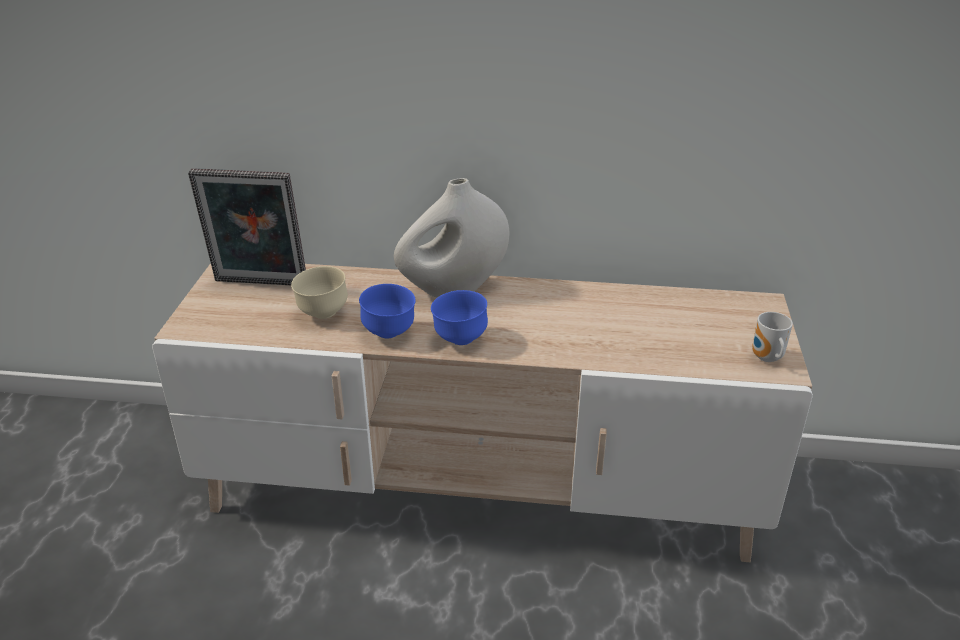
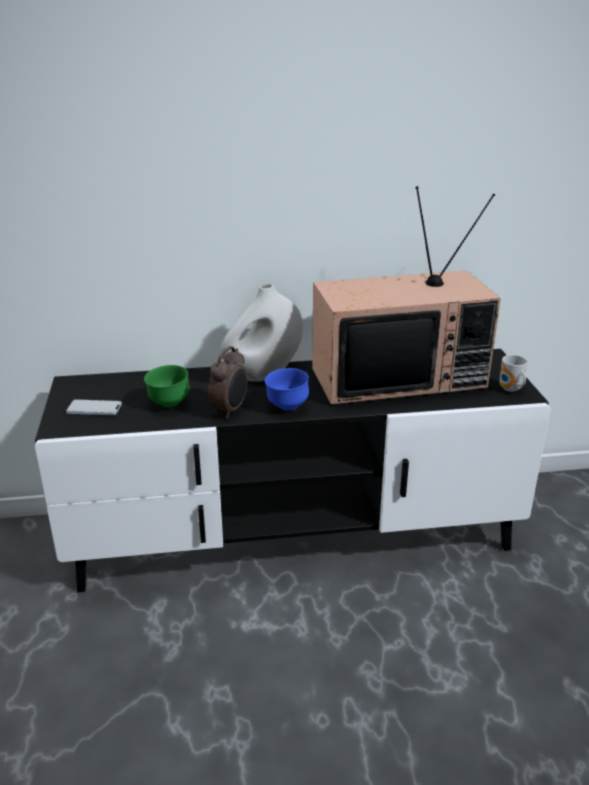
camera: 15 degrees left, 5 degrees down
(236, 307) = (94, 408): none -> phone
(259, 285) = (104, 390): picture frame -> none
(322, 314) = (169, 404): beige bowl -> green bowl
(389, 333) = (230, 410): blue bowl -> alarm clock
(480, 488) = (294, 535): beige tv stand -> black tv stand
(623, 317) = (398, 377): none -> television

